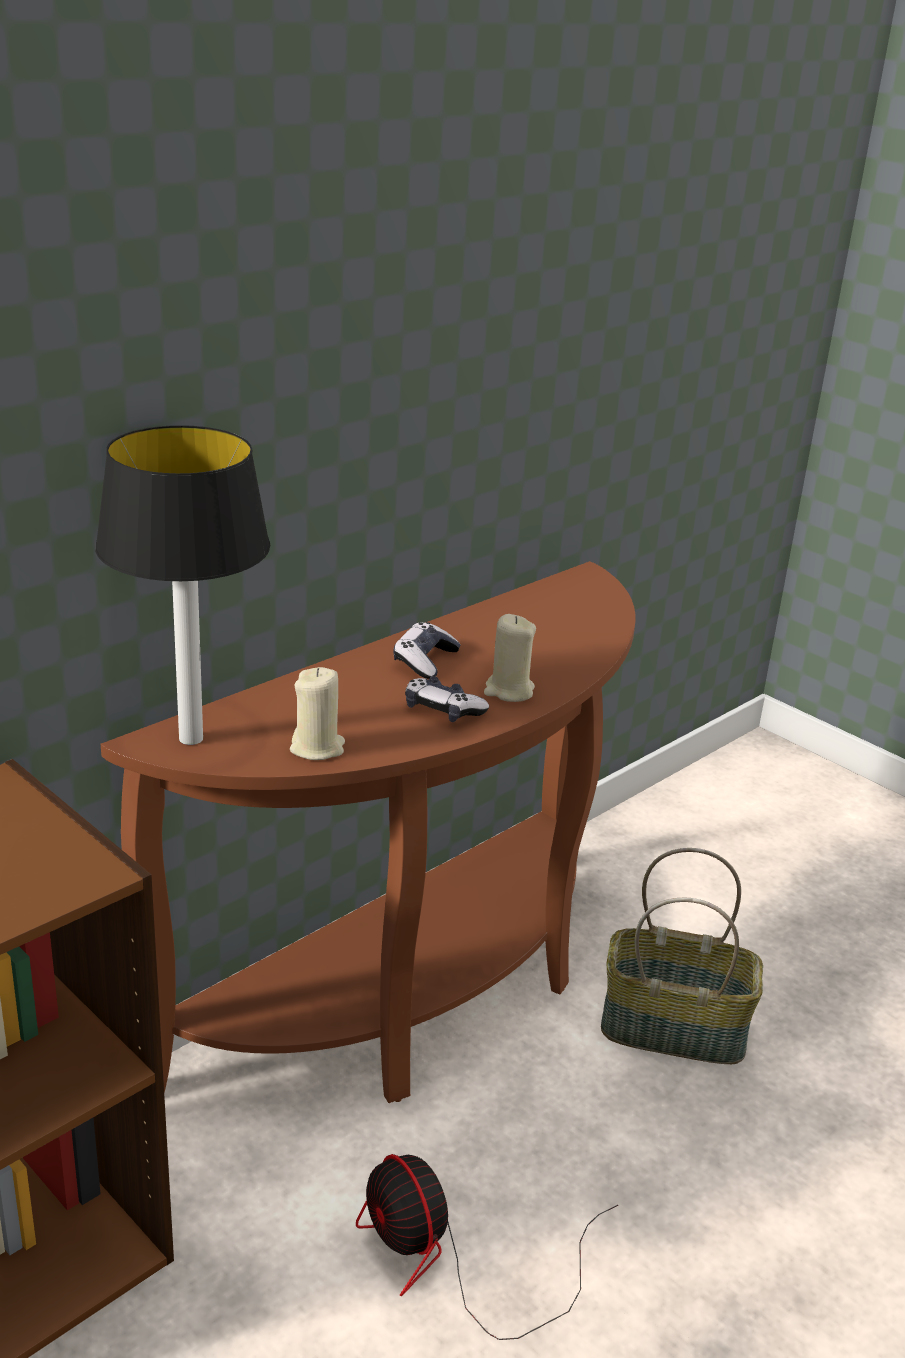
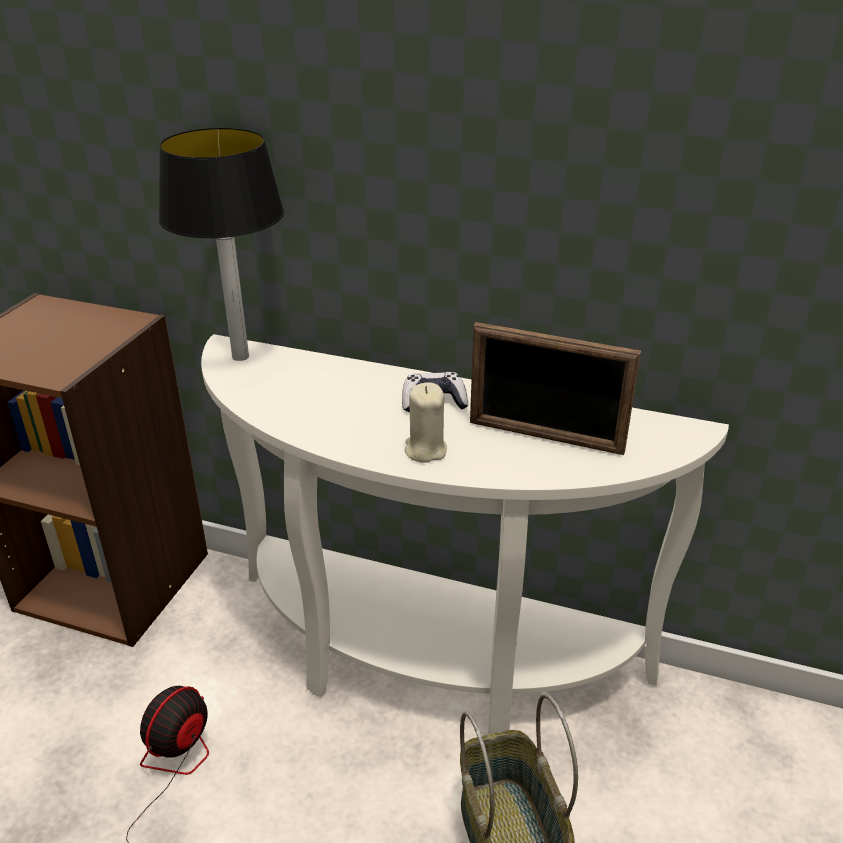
camera: 65 degrees right, 5 degrees up
(317, 748) = (265, 400): beige candle -> none
(421, 996) = (425, 663): brown console table -> white console table
(443, 710) = (363, 430): game controller -> none
(540, 633) = (545, 437): none -> picture frame

